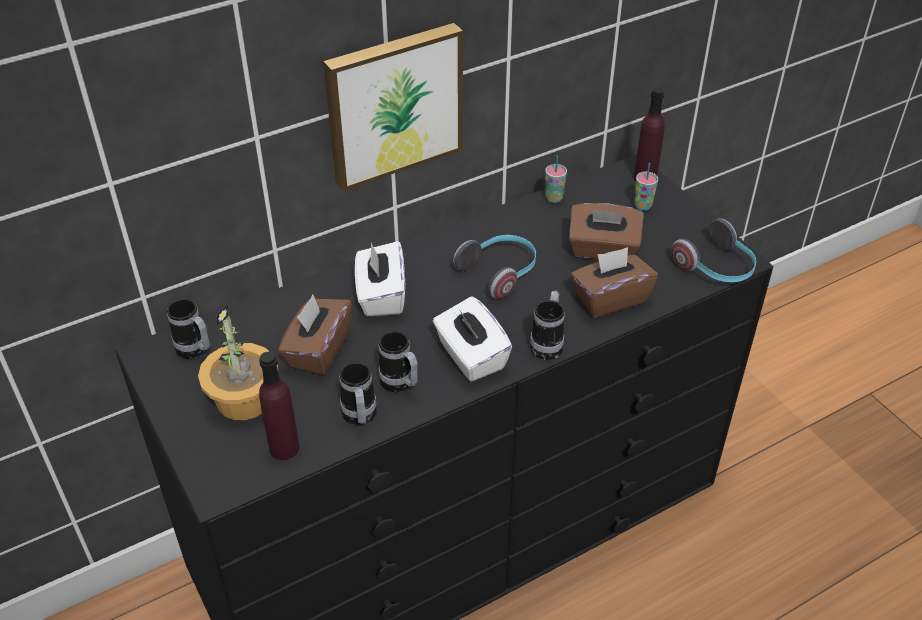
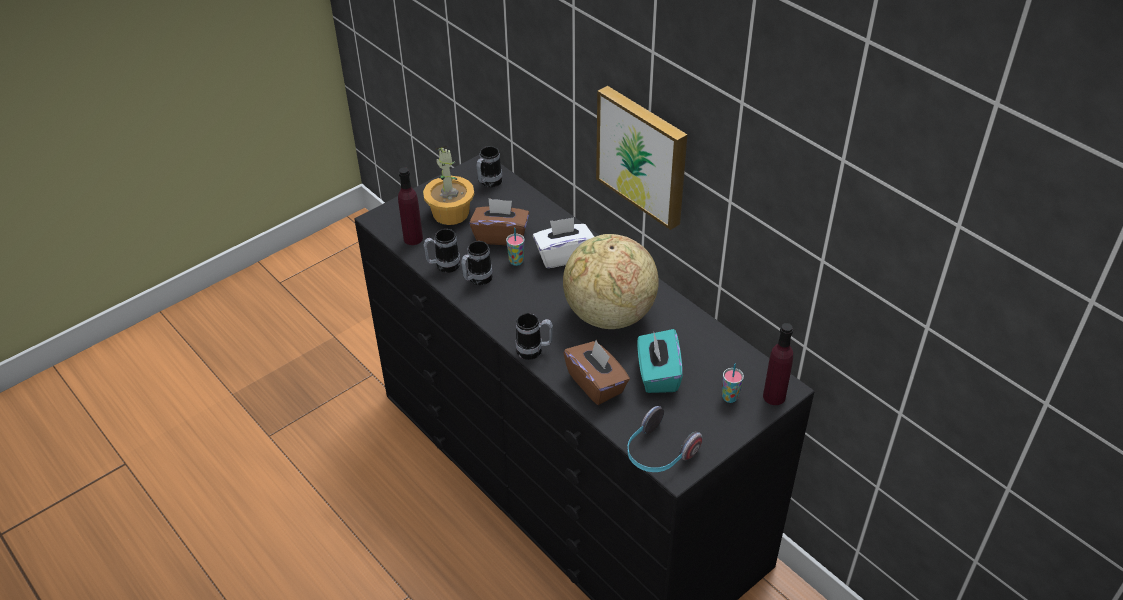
camera: 80 degrees right, 0 degrees up
(470, 357) = (511, 311): white tissue box -> none
(500, 272) = (609, 315): headphones -> globe
(554, 198) = (717, 337): cup -> cup (516, 261)
(603, 250) = (658, 374): brown tissue box -> turquoise tissue box

